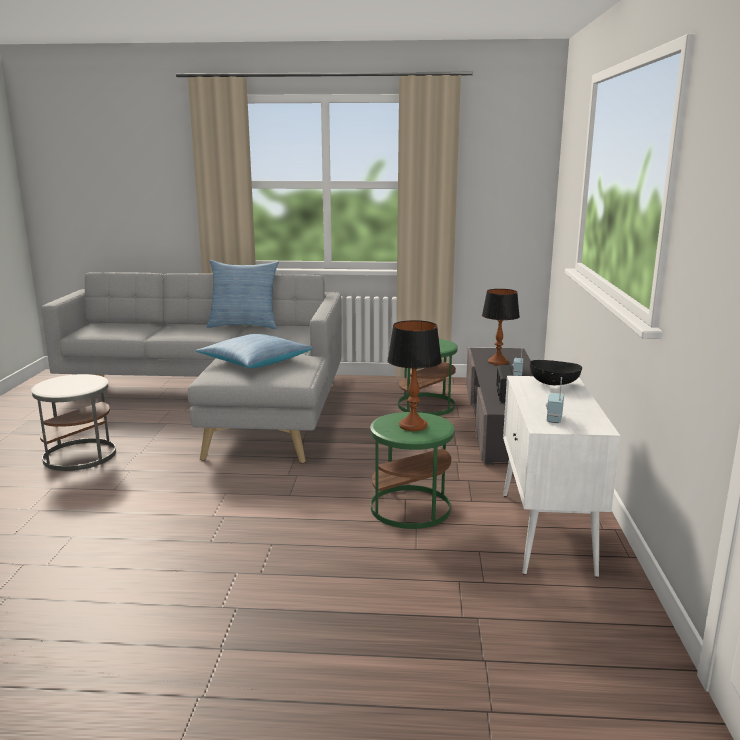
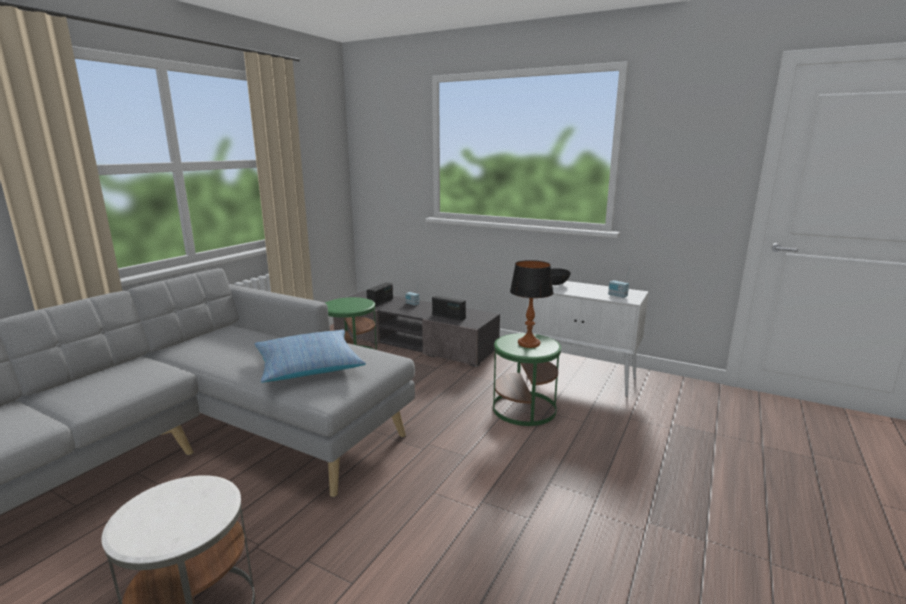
camera: 65 degrees left, 0 degrees up
(244, 325) = (156, 352): pillow -> none
(498, 362) = (380, 302): table lamp -> radio

